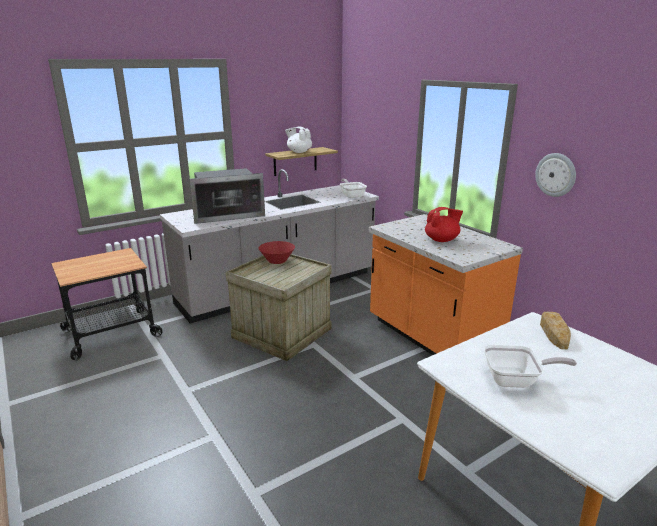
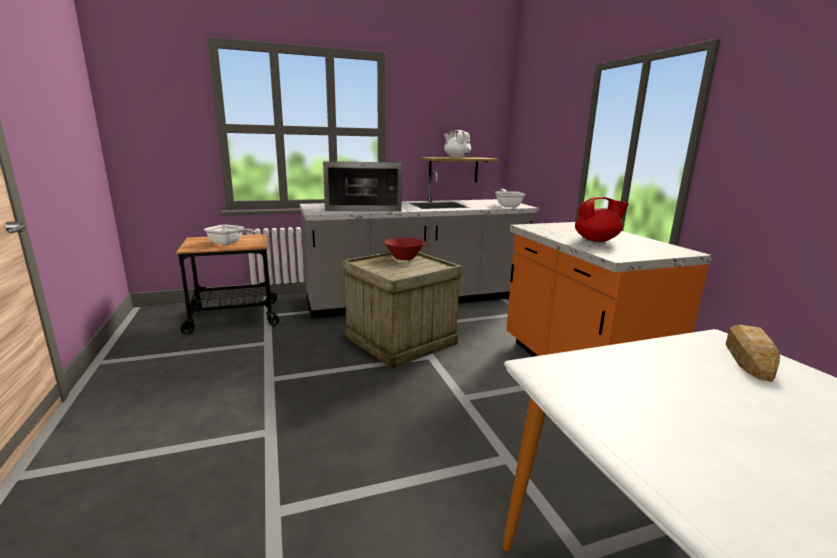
camera: 15 degrees right, 5 degrees down
(516, 380) = (663, 410): frying pan -> frying pan (229, 243)
(556, 174) = (771, 153): wall clock -> none

